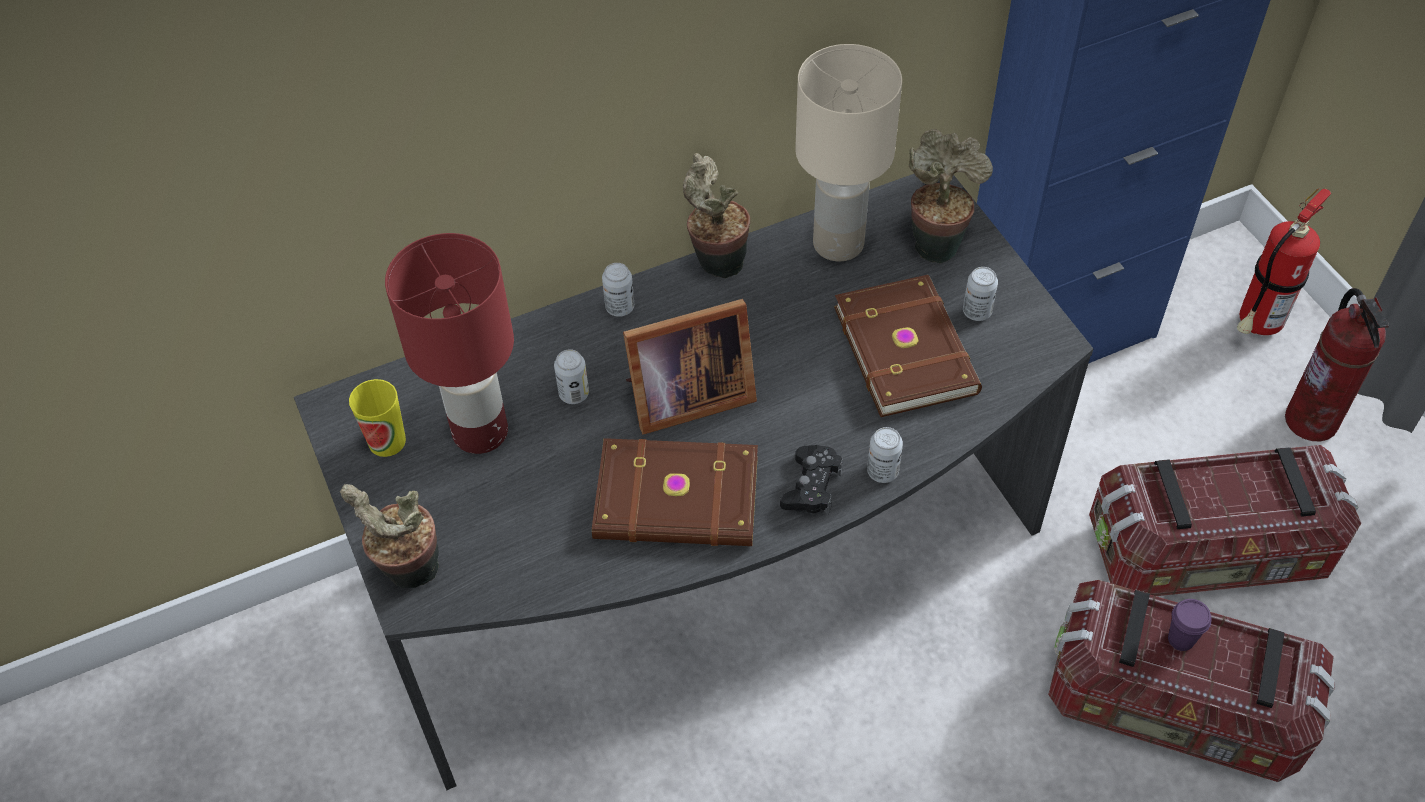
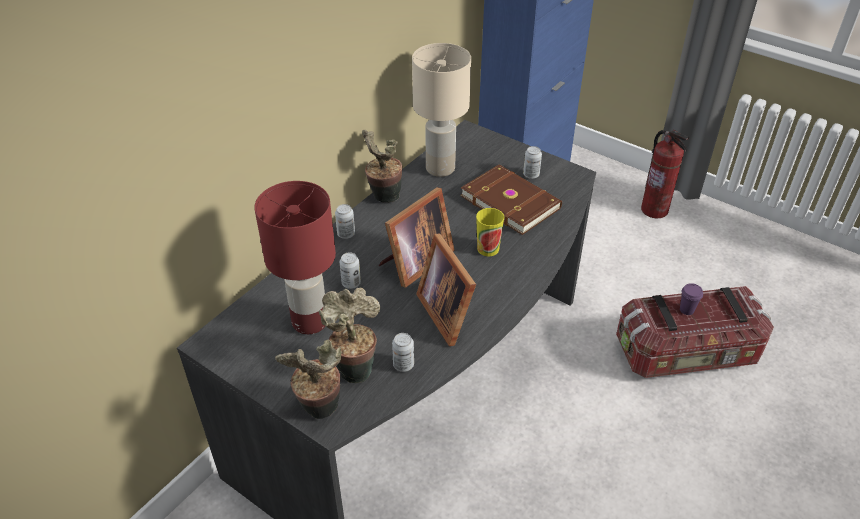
camera: 30 degrees left, 10 degrees down
(387, 441) = (255, 348): cup -> cup (488, 249)
(677, 501) = (448, 312): brown book -> picture frame
(811, 486) = (512, 278): black game controller -> none
(882, 472) = (542, 258): can -> can (403, 365)
(936, 243) = (488, 153): potted plant -> potted plant (354, 368)
(1210, 552) = (653, 280): storage box -> none
(1256, 327) = (603, 180): fire extinguisher -> none

